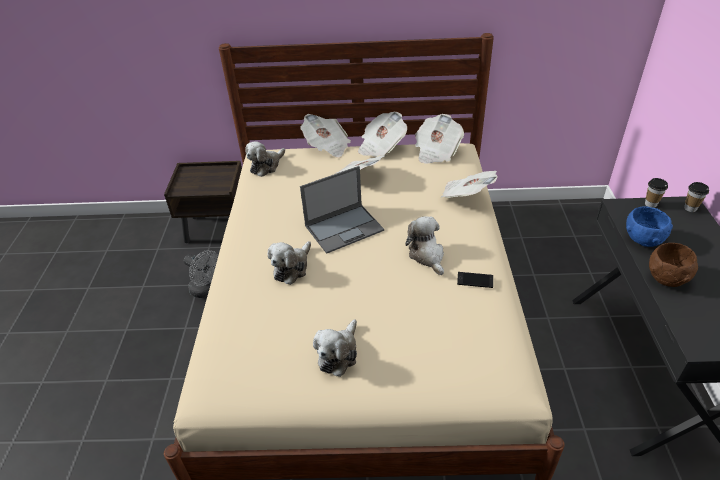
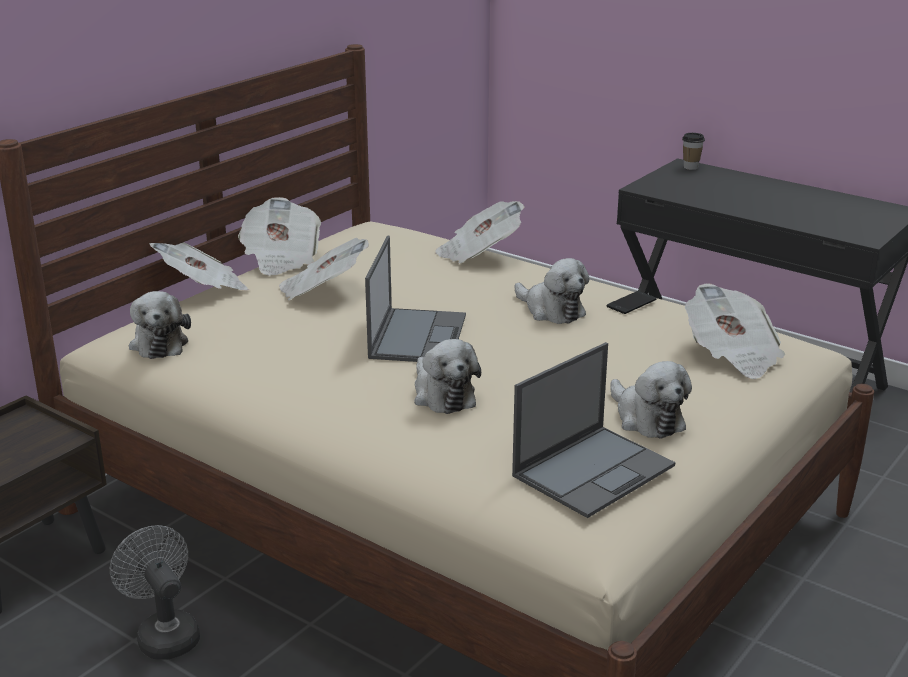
camera: 55 degrees left, 15 degrees down
(207, 290) = (164, 634): grey fan -> grey fan turned 105 degrees counterclockwise
(263, 359) = (594, 470): none -> laptop
(427, 255) = (551, 310): plush toy -> plush toy turned 150 degrees counterclockwise
(436, 151) = (360, 235): newspaper -> newspaper (732, 355)
(642, 240) = (705, 200): blue bowl -> none
(650, 204) = (660, 176): cup -> none
(666, 278) = (769, 213): brown bowl -> none

